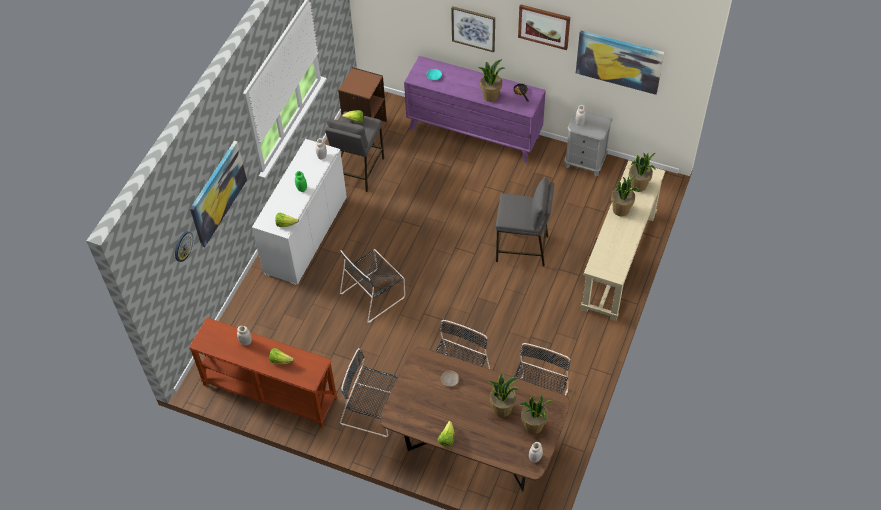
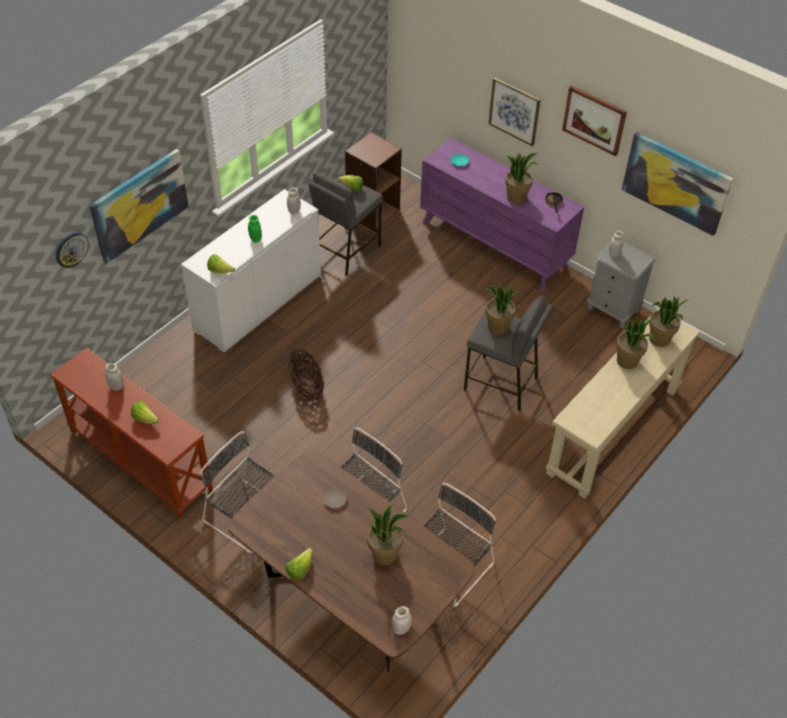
camera: 15 degrees right, 5 degrees down
(374, 294) = (306, 387): black chair -> basket
(533, 426) = (415, 588): potted plant -> potted plant (498, 327)

